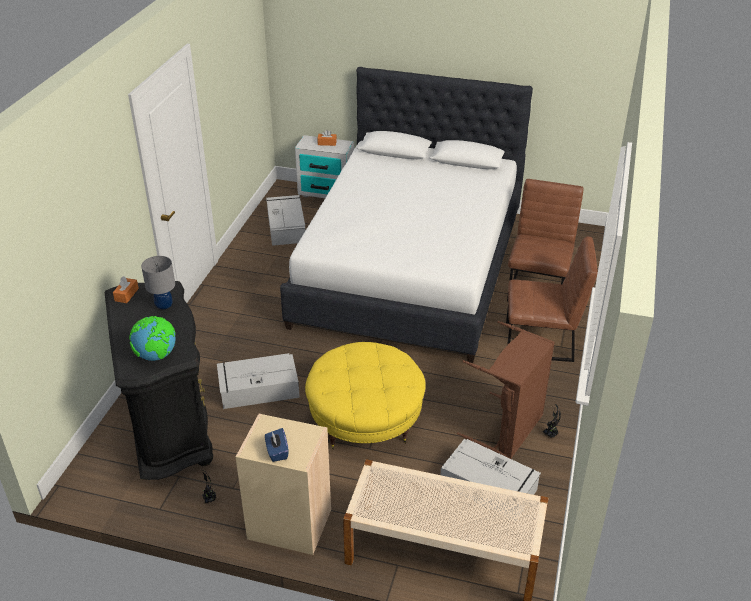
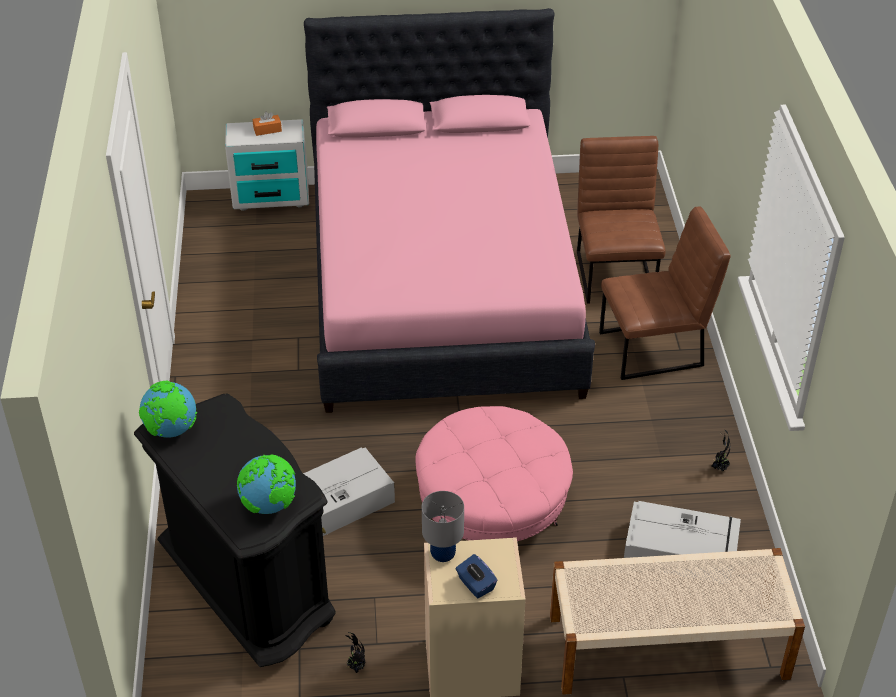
camera: 20 degrees left, 5 degrees up
(126, 295) = (171, 430): orange tissue box -> globe
(164, 306) = (233, 434): grey table lamp -> grey table lamp (444, 555)
(286, 226) = (241, 262): grey storage box -> none
(365, 418) = (492, 507): yellow ottoman -> pink ottoman
(411, 267) = (442, 284): white bed -> pink bed
(508, 429) = (669, 474): brown laundry basket -> none

